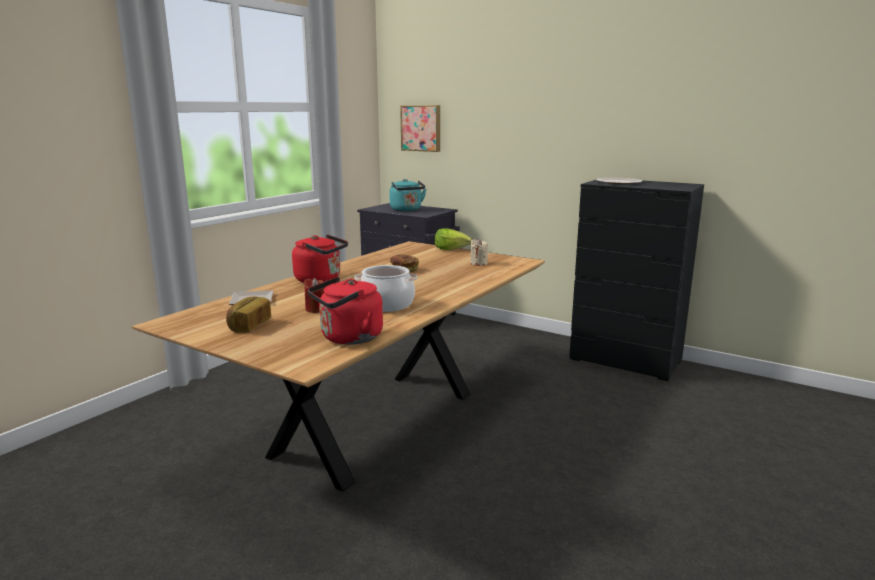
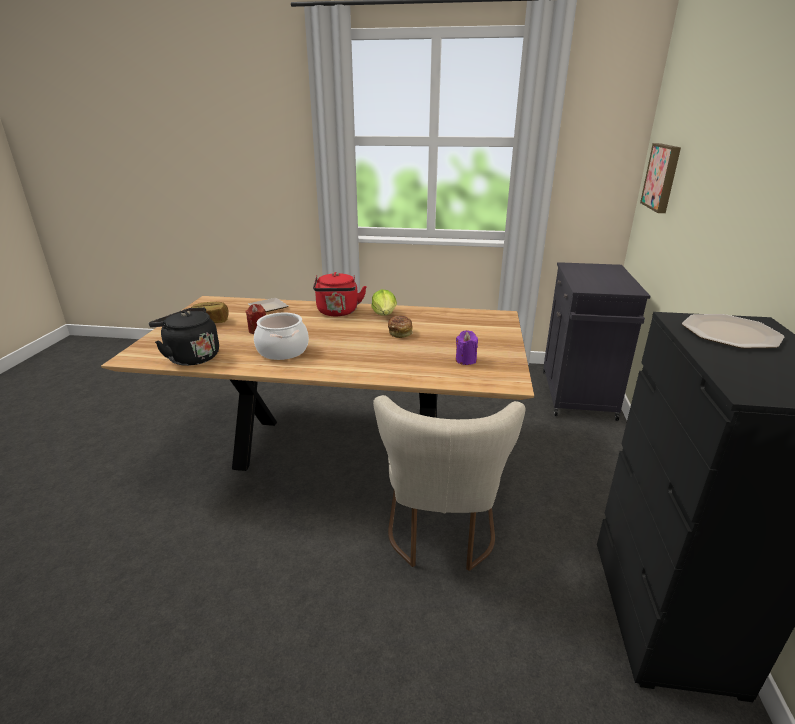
camera: 65 degrees right, 10 degrees up
(348, 338) = (191, 357): red kettle -> black kettle
(407, 210) = (593, 278): turquoise kettle -> none
(451, 249) = (509, 336): lettuce -> lettuce (385, 314)
(478, 263) = (465, 360): beige candle -> purple candle
(523, 402) = (441, 532): none -> beige chair

